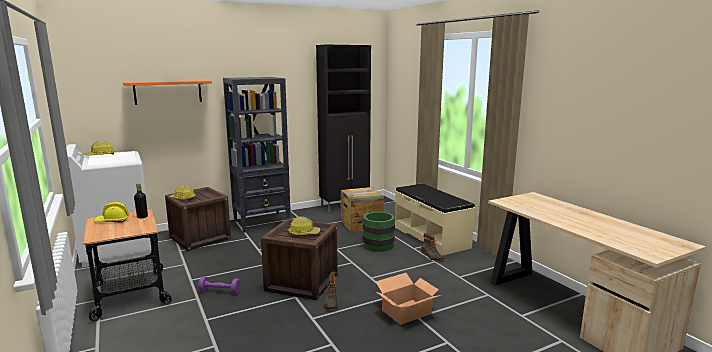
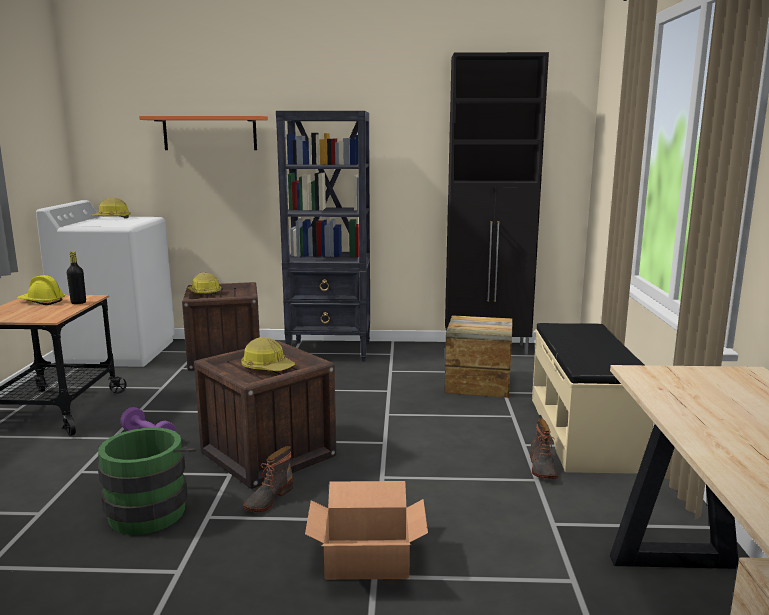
camera: 30 degrees right, 0 degrees up
(376, 244) = (464, 422): green bucket -> green bucket (150, 509)

